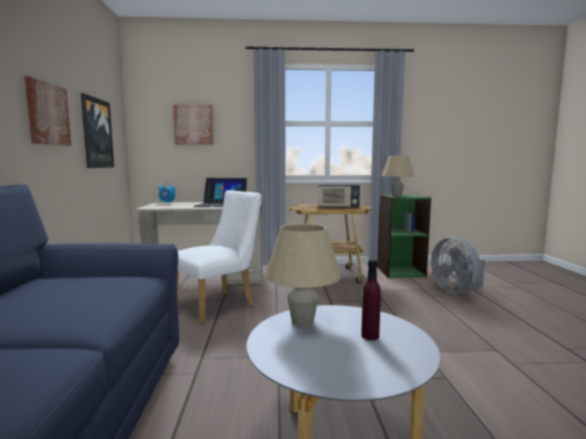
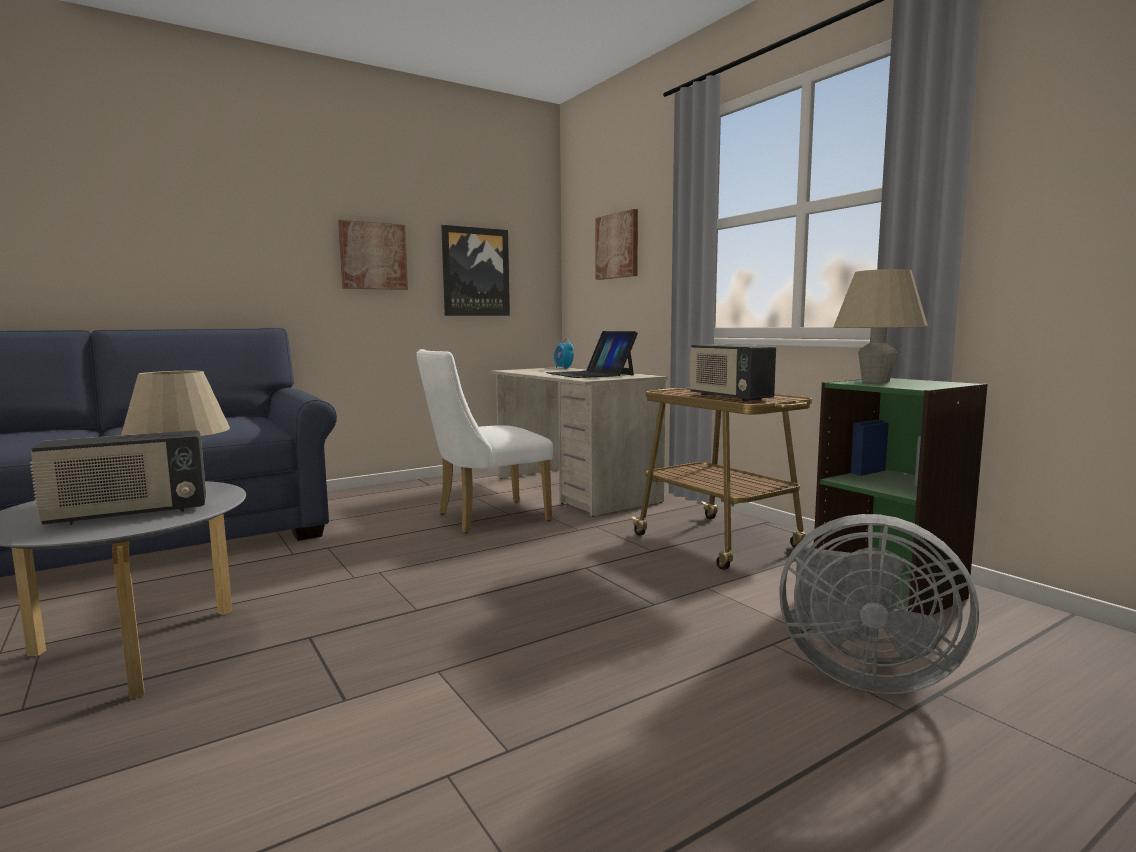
camera: 60 degrees right, 0 degrees up
(219, 305) = (485, 518): white chair -> white chair turned 135 degrees clockwise
(370, 336) = (129, 514): purple bottle -> radio
(456, 291) = (860, 674): grey fan -> grey fan turned 105 degrees counterclockwise

